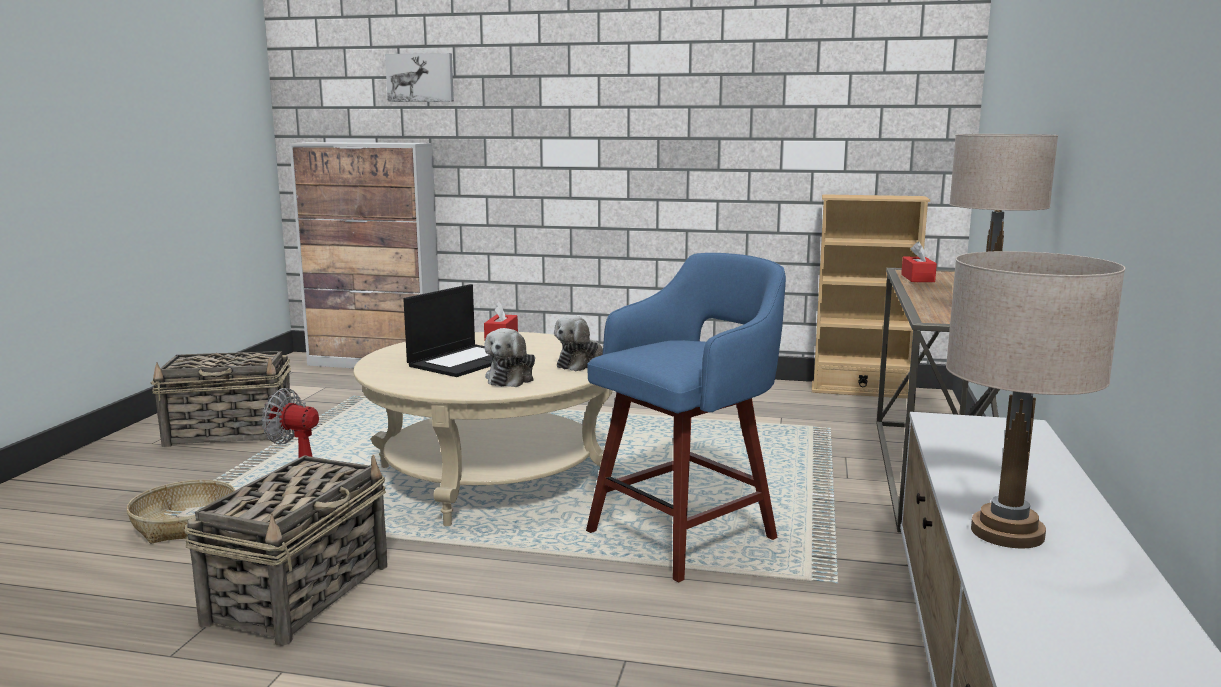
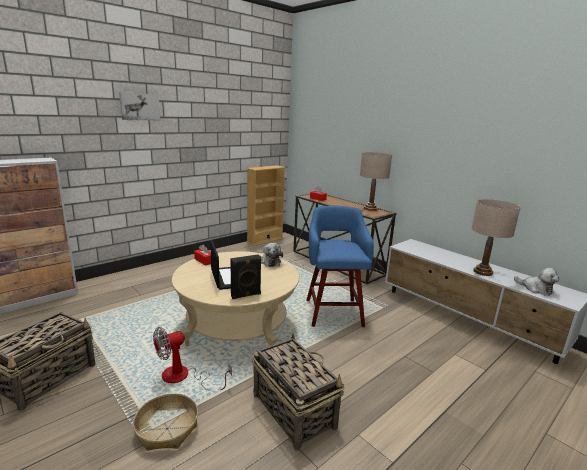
camera: 55 degrees left, 5 degrees up
(413, 382) = (246, 295): none -> black speaker
(420, 78) = (33, 116): picture -> picture (139, 106)
(511, 378) = (270, 278): plush toy -> plush toy (535, 289)

